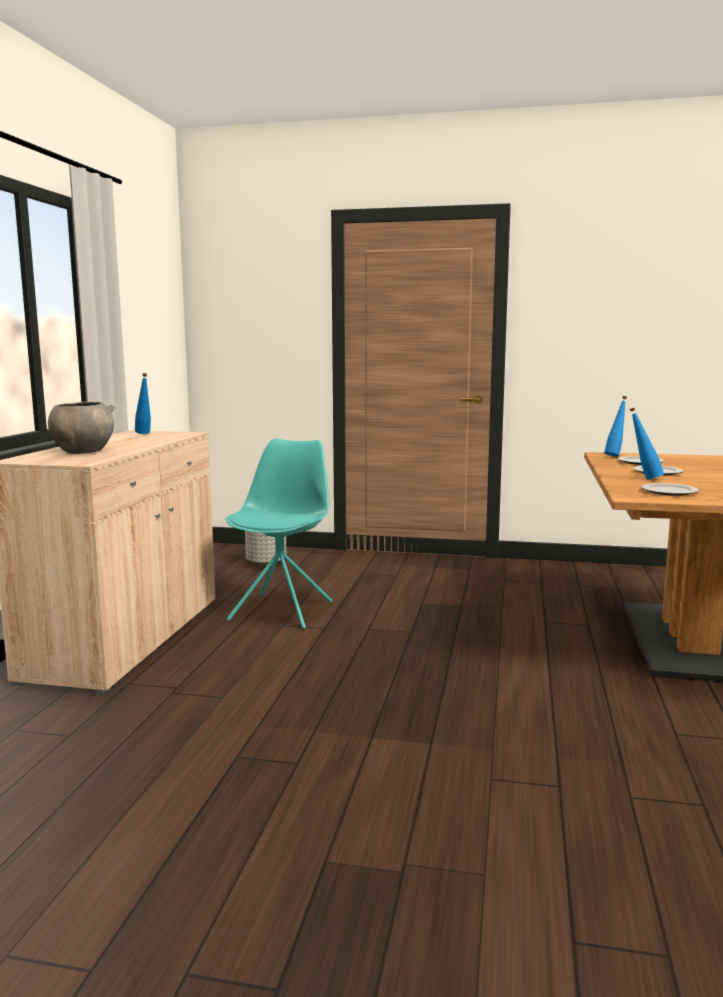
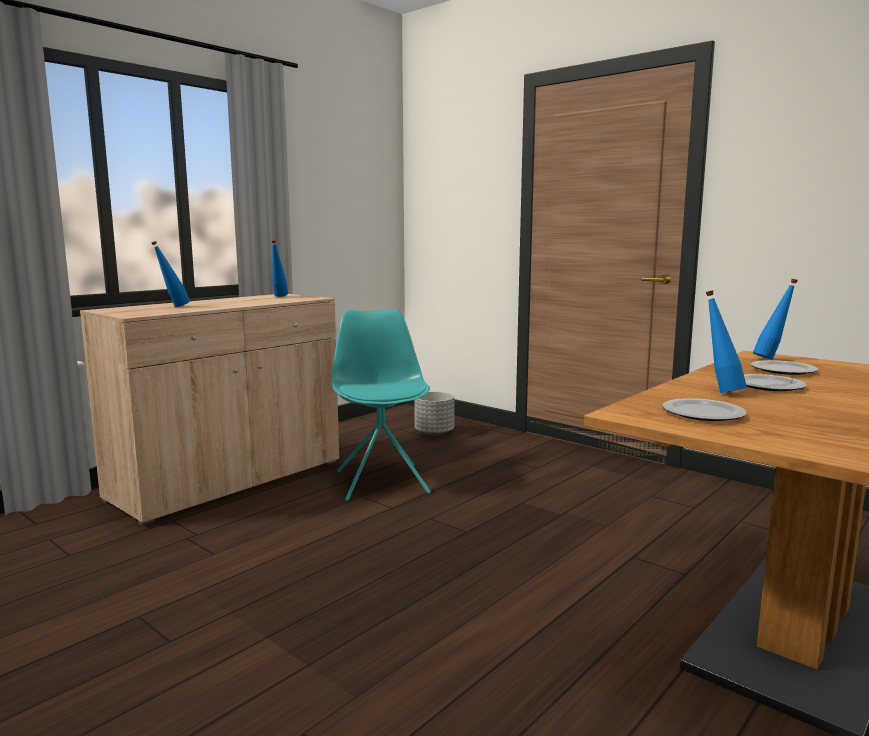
camera: 30 degrees right, 0 degrees up
(83, 451) = (173, 307): grey bowl -> blue bottle
(282, 610) = (381, 481): turquoise chair -> turquoise chair turned 60 degrees counterclockwise

